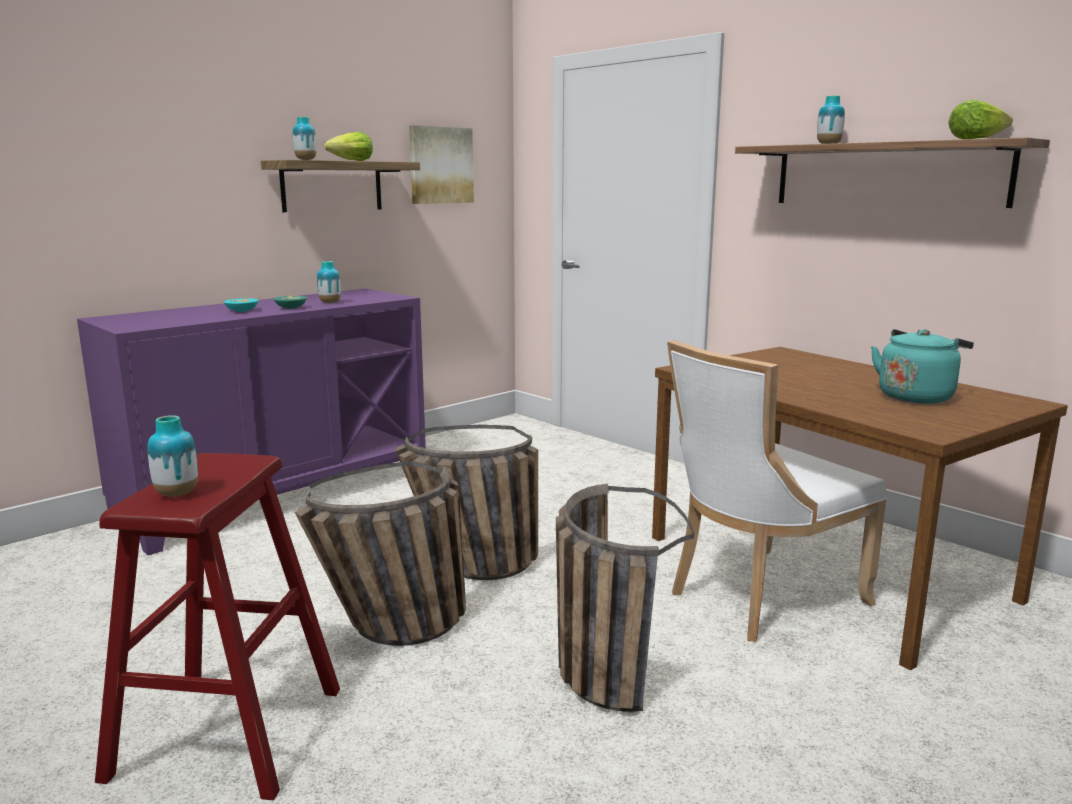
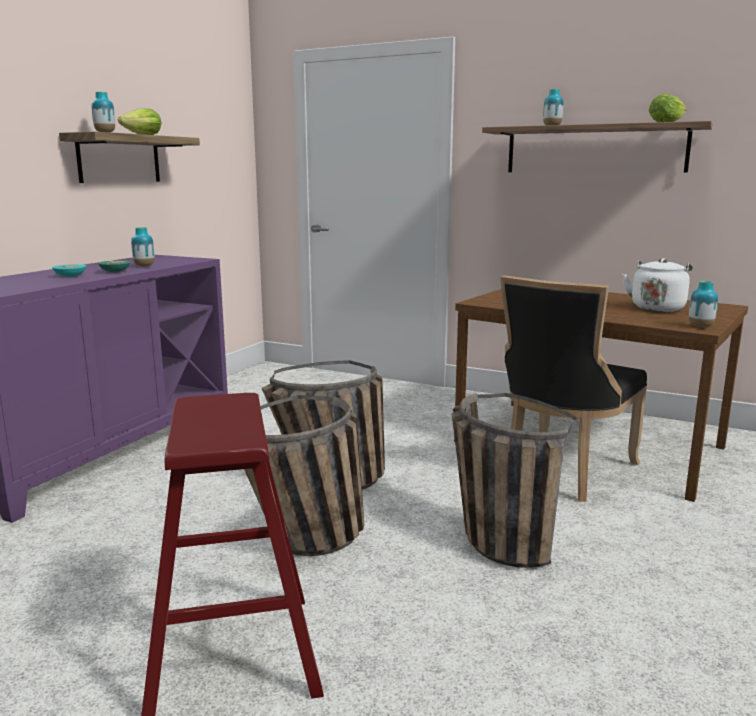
camera: 20 degrees left, 0 degrees up
(177, 494) = (214, 431): vase -> vase (700, 326)
(440, 165) = (202, 142): picture -> none
(759, 597) = (563, 471): white chair -> black chair
(916, 396) = (657, 308): turquoise kettle -> white kettle

